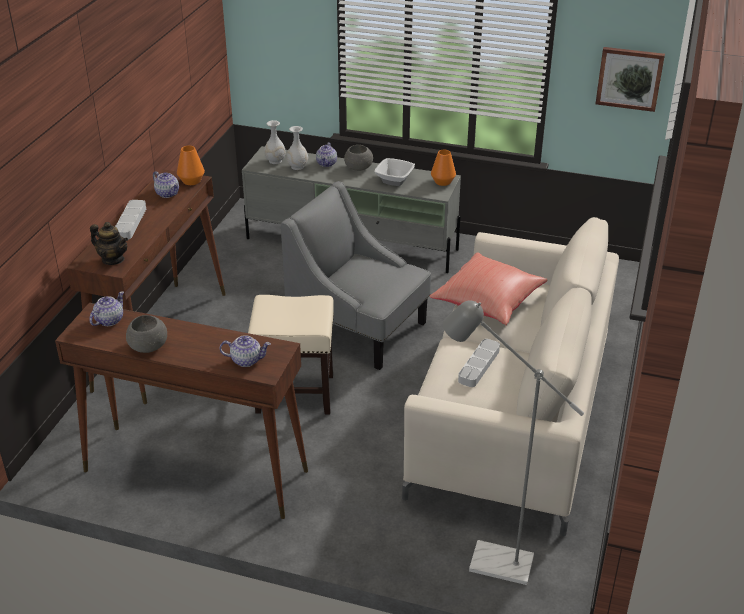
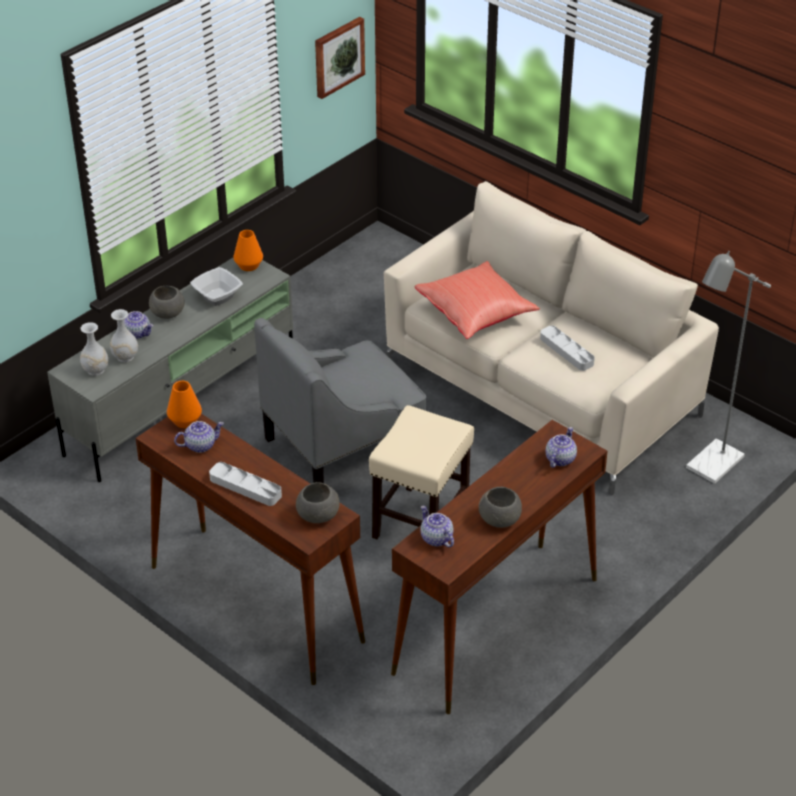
camera: 65 degrees left, 5 degrees up
(113, 259) = (317, 515): teapot -> grey bowl

